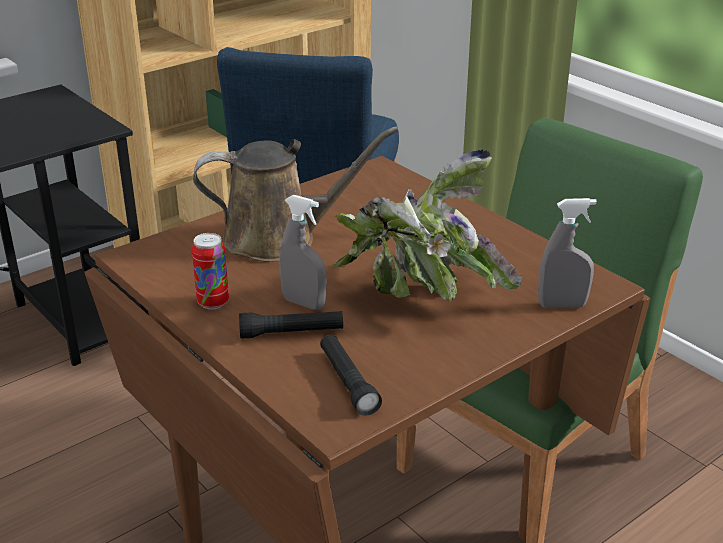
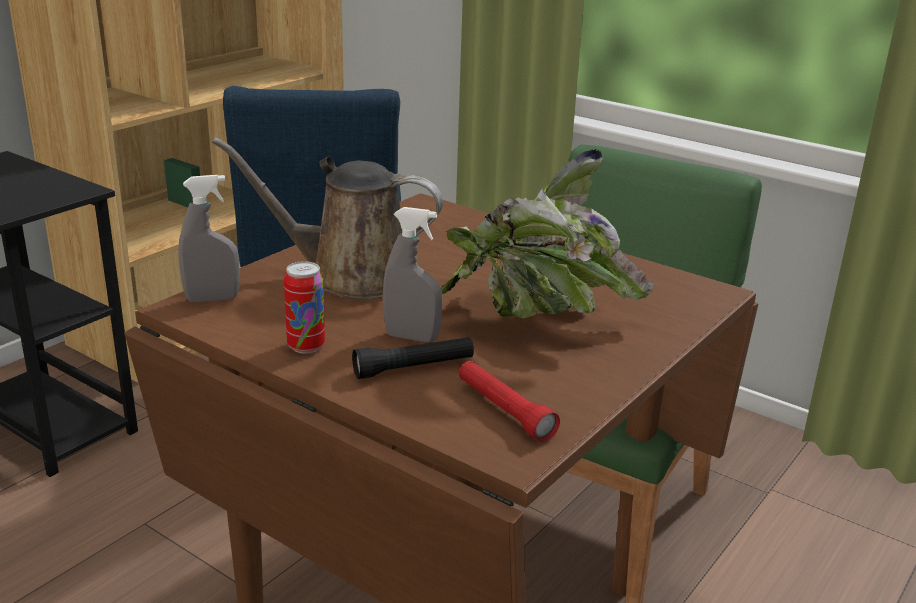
camera: 15 degrees left, 5 degrees down
(279, 238) = (350, 277): brown watering can -> brown watering can turned 150 degrees counterclockwise
(348, 382) = (504, 411): black flashlight -> red flashlight
(562, 305) = (686, 314): grey spray bottle -> grey spray bottle (212, 299)

